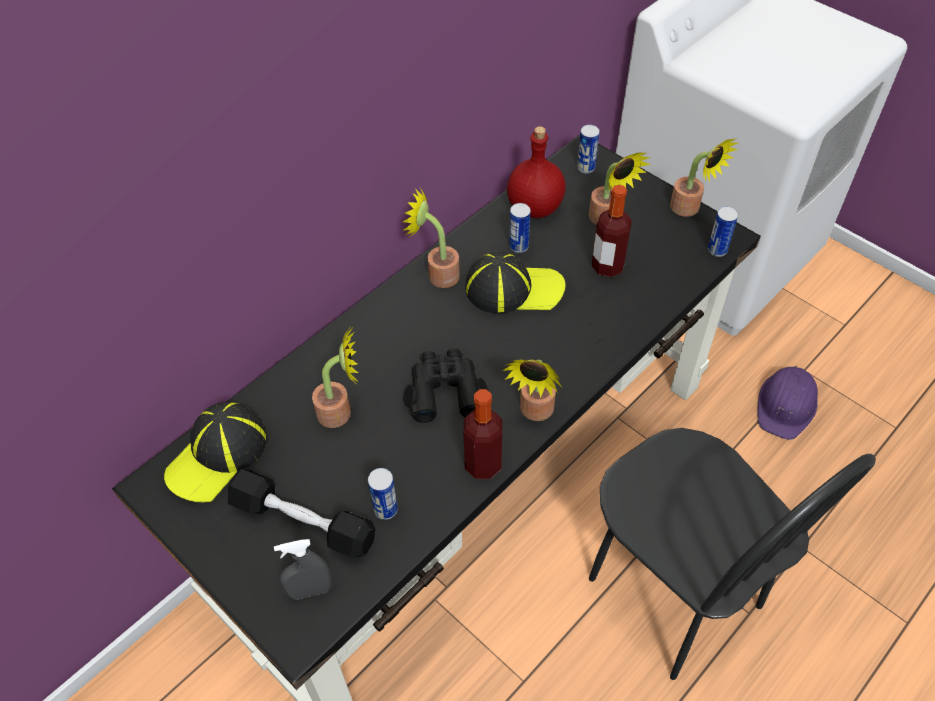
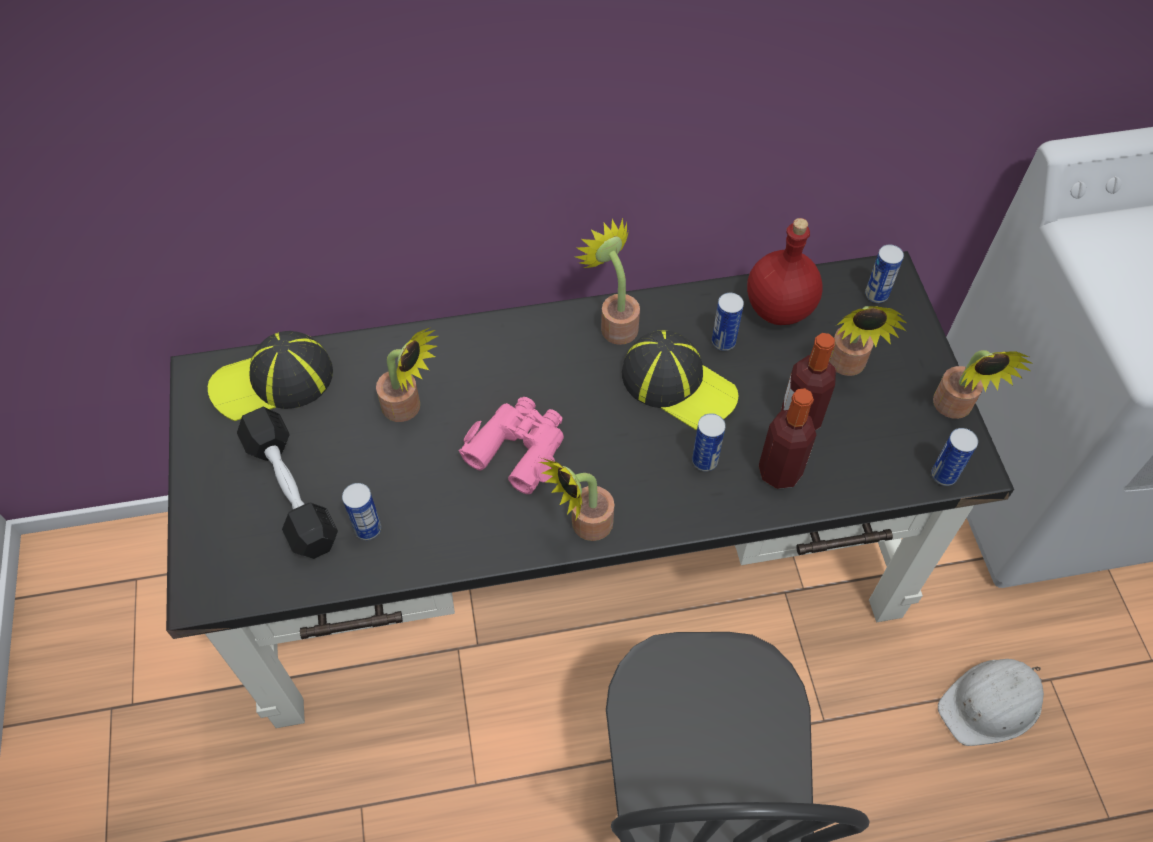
camera: 35 degrees right, 5 degrees up
(310, 590) = (245, 559): grey spray bottle -> none
(444, 390) = (519, 448): black binoculars -> pink binoculars
(483, 464) = (490, 545): bottle -> bottle (780, 471)
(573, 325) = (704, 461): none -> can
(786, 405) = (992, 704): purple hard hat -> white hard hat

